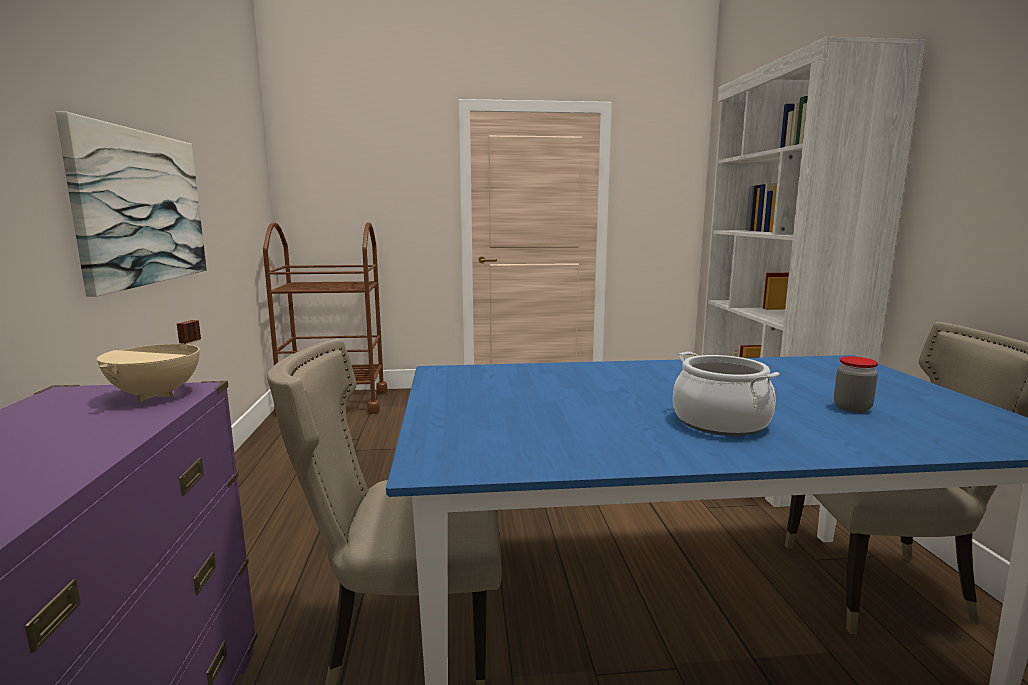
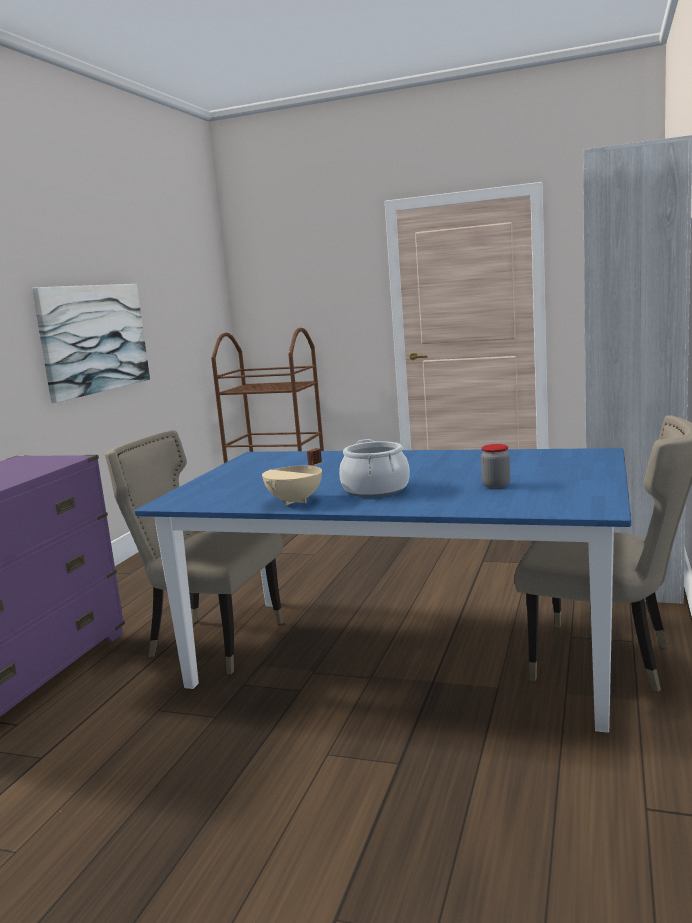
camera: 25 degrees right, 0 degrees up
(158, 395) = (57, 460): beige cooking pot -> beige cooking pot (296, 501)

